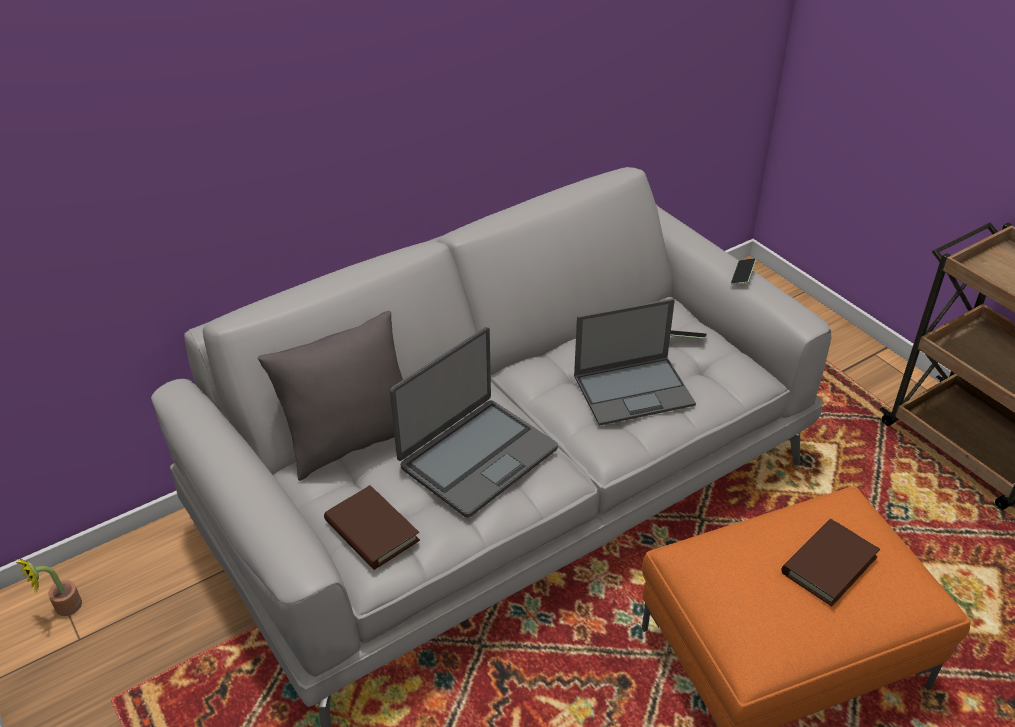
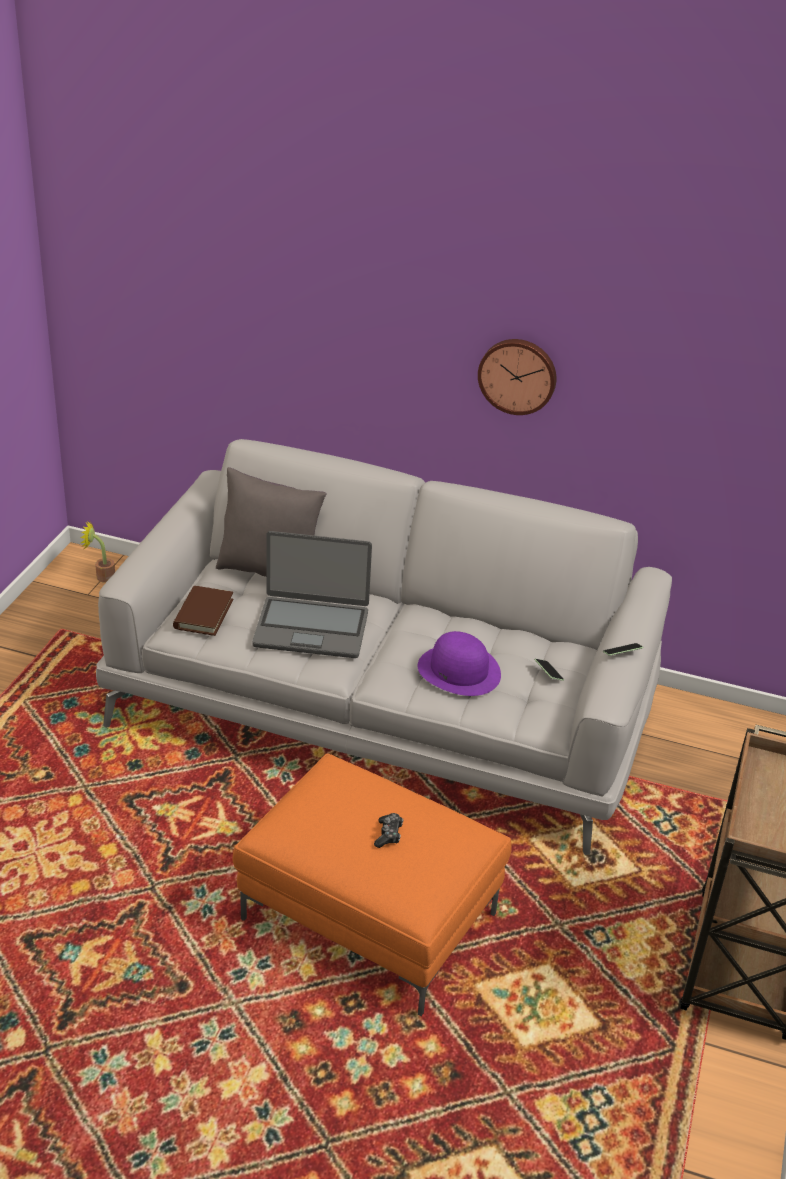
camera: 50 degrees right, 5 degrees down
(479, 74) = (518, 375): none -> wall clock
(634, 390) = (459, 670): laptop -> purple hat
(829, 565) = (388, 835): brown book -> game controller

